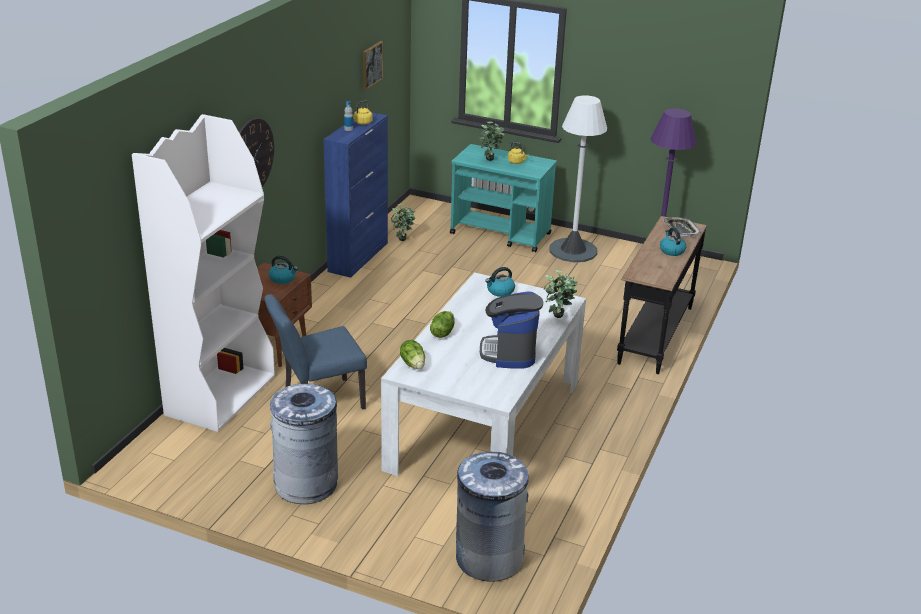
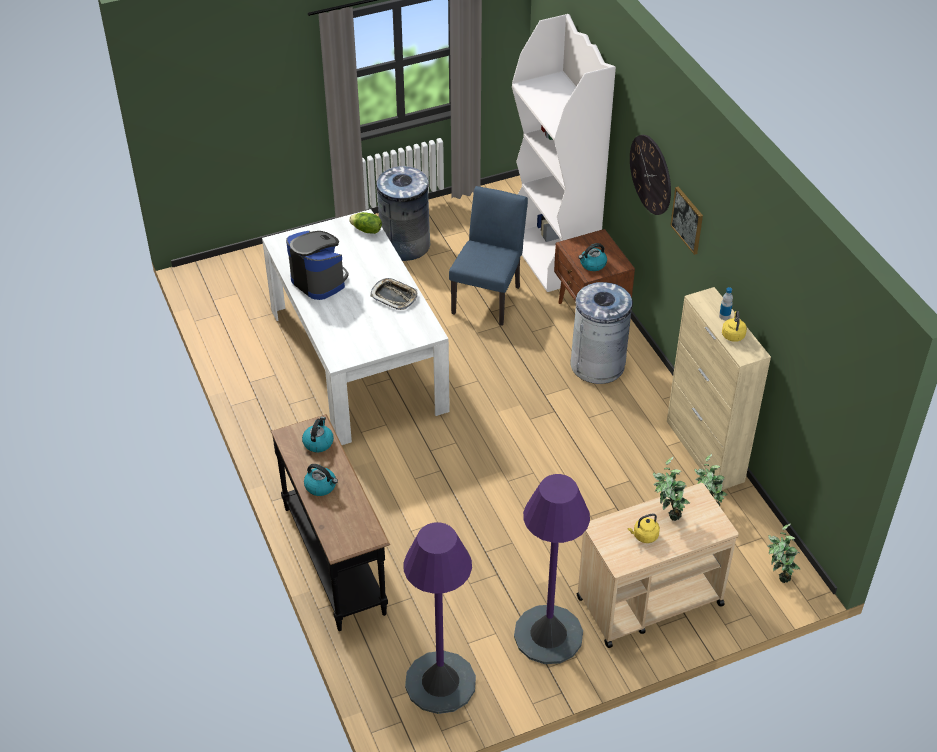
camera: 135 degrees right, 15 degrees up
(358, 257) = (705, 451): blue cabinet -> beige cabinet
(371, 65) = (803, 340): picture -> picture (687, 220)
(442, 332) = (385, 265): lettuce -> none
(488, 558) = (243, 277): grey trash can -> grey trash can (598, 364)
(500, 291) = (401, 332): kettle -> kettle (318, 442)
(501, 234) = (648, 601): turquoise cart -> beige cart
(558, 319) = (323, 334): potted plant -> potted plant (778, 575)
(573, 251) = (548, 635): white floor lamp -> purple floor lamp
(680, 230) = (345, 530): tray -> tray (394, 296)

